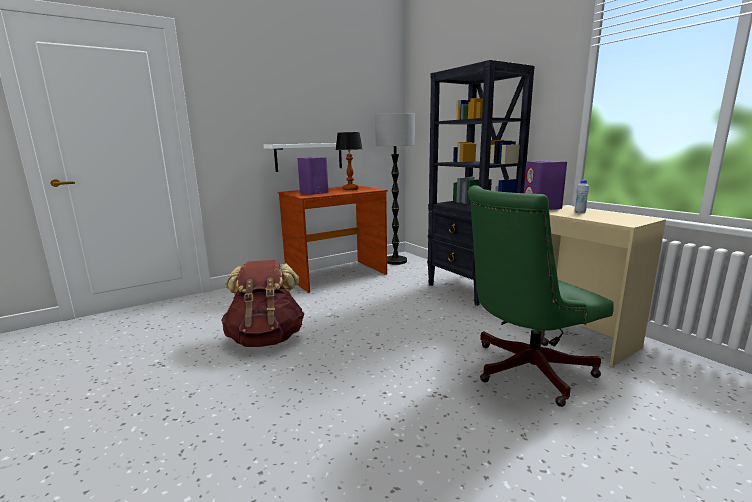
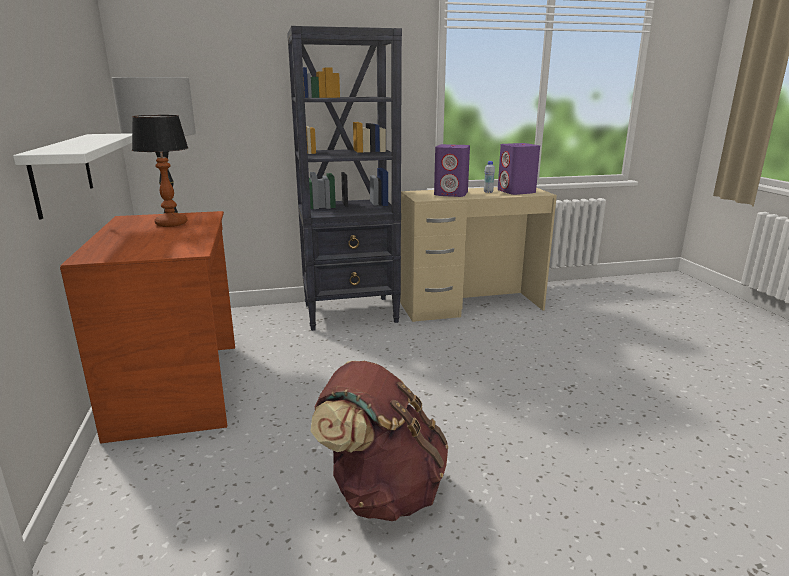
camera: 70 degrees left, 5 degrees up
(313, 193) = (161, 244): purple speaker -> purple speaker (516, 192)
(524, 370) = (540, 341): green office chair -> none

